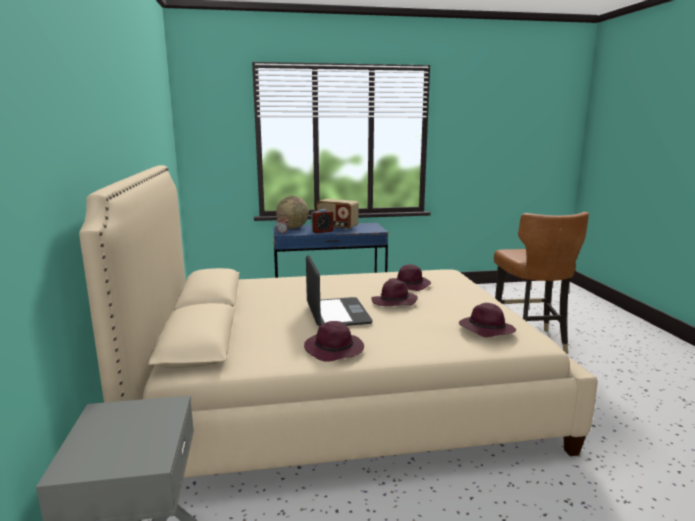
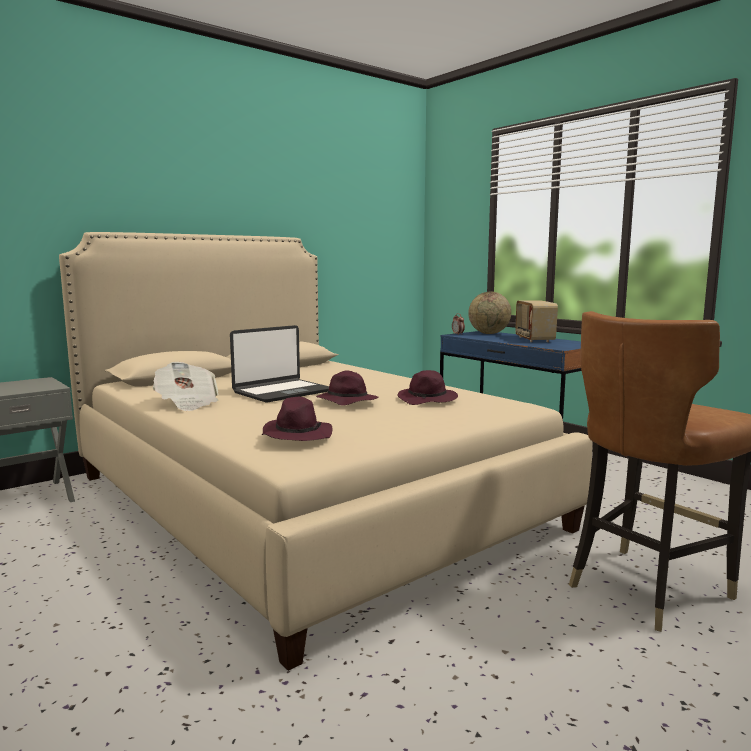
camera: 60 degrees right, 5 degrees down
(322, 231) = (499, 339): alarm clock -> none
(335, 350) = (187, 403): purple hat -> newspaper

